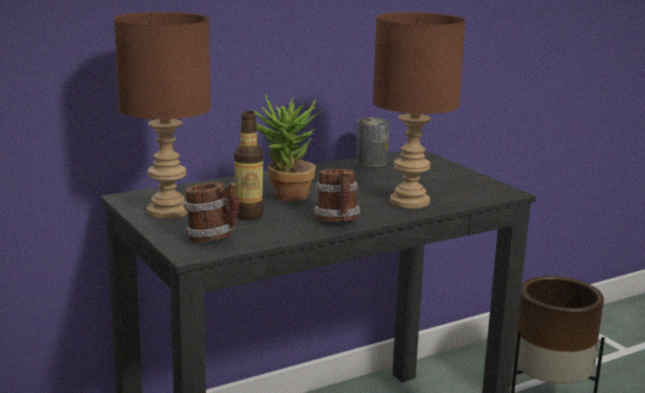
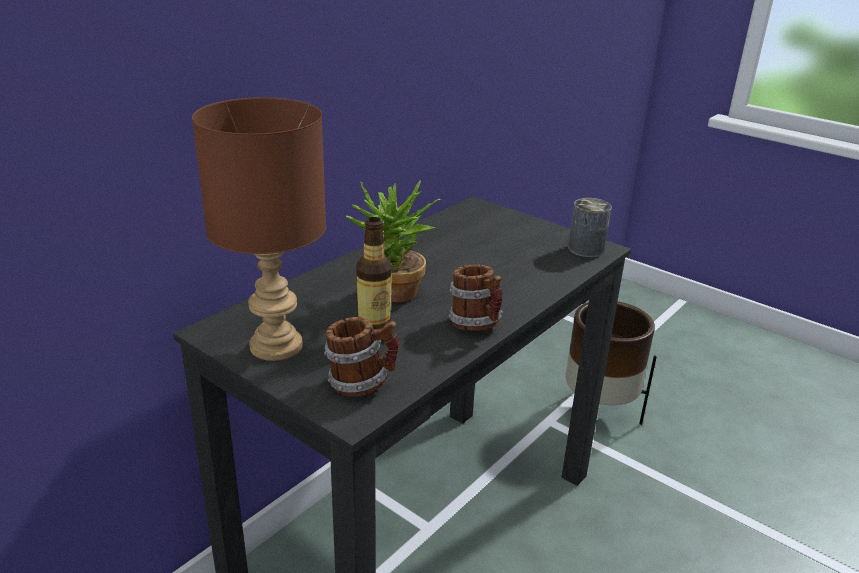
camera: 20 degrees left, 10 degrees up
(371, 162) = (442, 225): can -> can (586, 249)
(408, 201) = (522, 279): brown table lamp -> none

